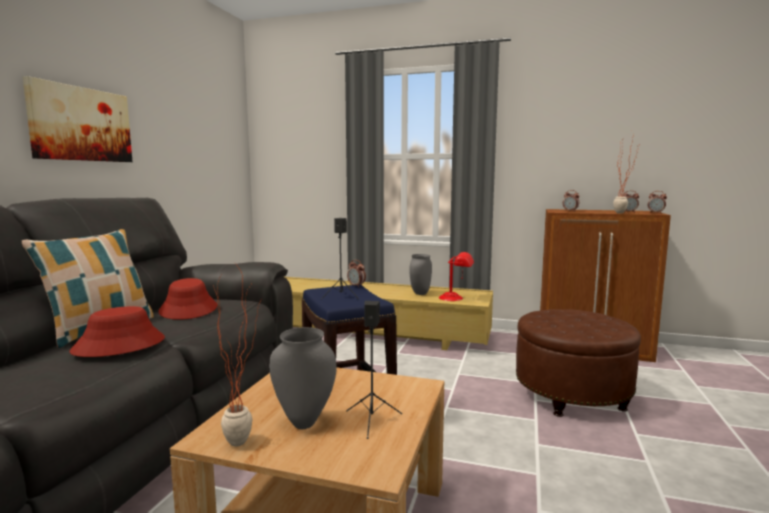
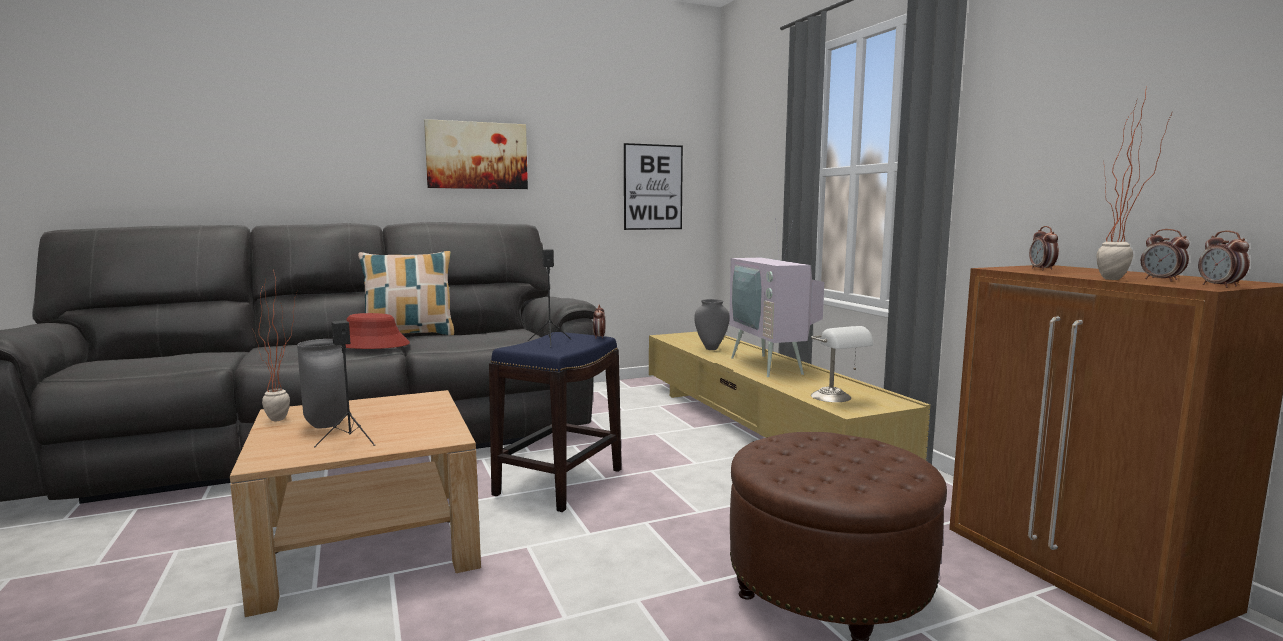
camera: 50 degrees right, 0 degrees up
(189, 309) = (478, 333): red hat -> none
(216, 162) = (653, 187): none -> picture
(375, 289) = (773, 365): none -> television
(420, 293) = (808, 382): grey vase -> grey vase (711, 348)
(456, 298) = (837, 398): red table lamp -> white table lamp

